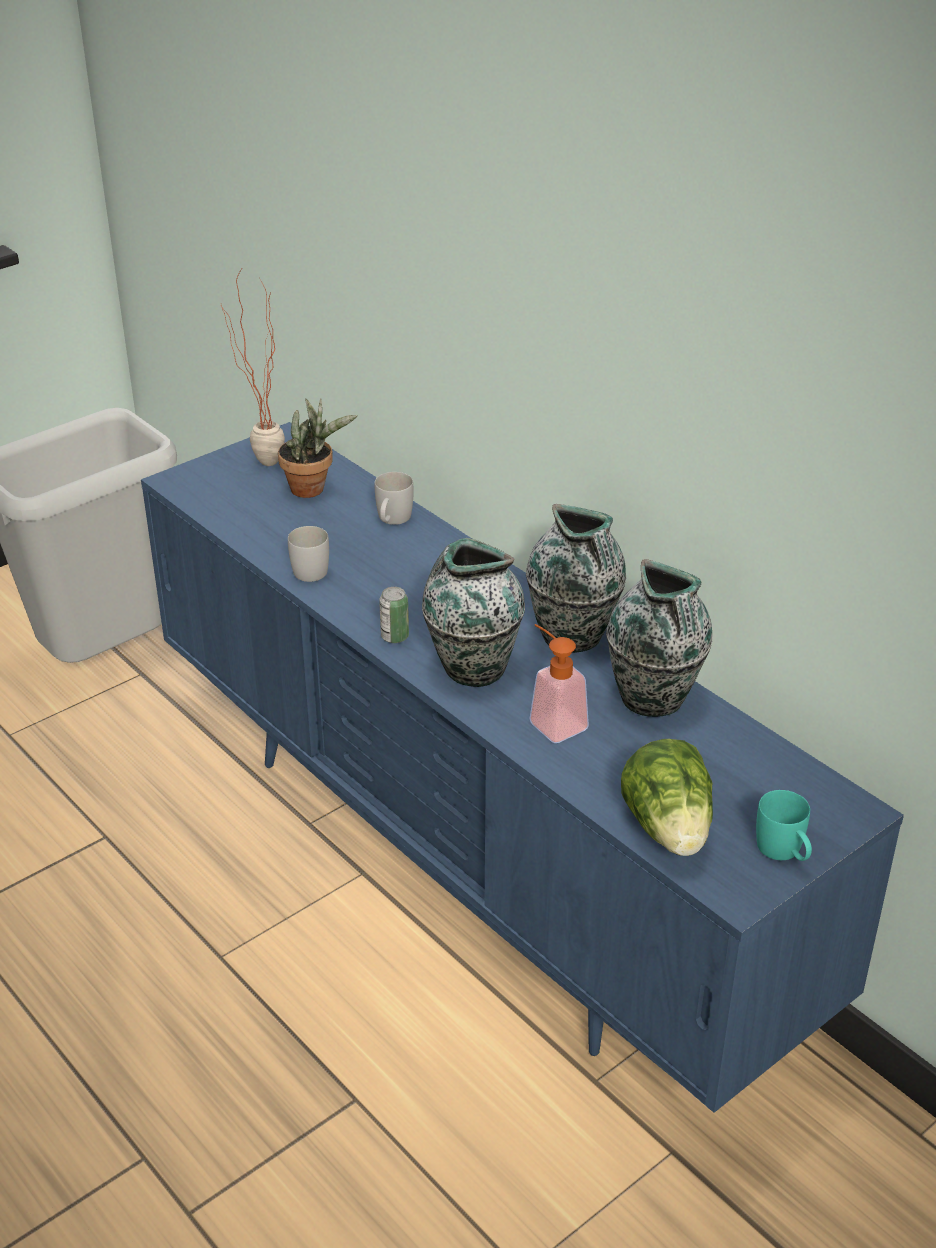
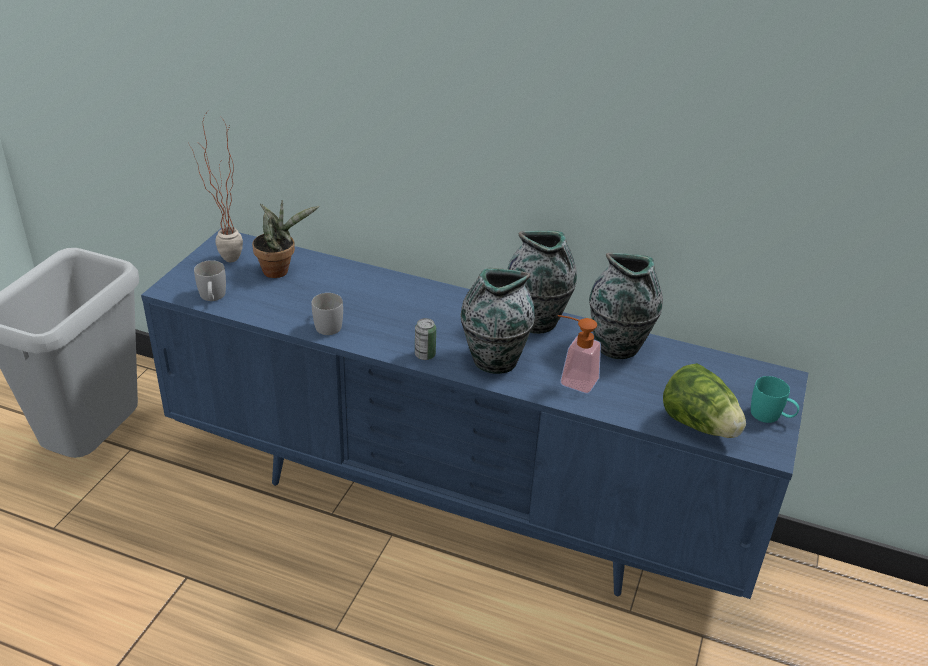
camera: 30 degrees left, 0 degrees up
(392, 520) = (354, 277): white mug -> white mug (212, 298)

